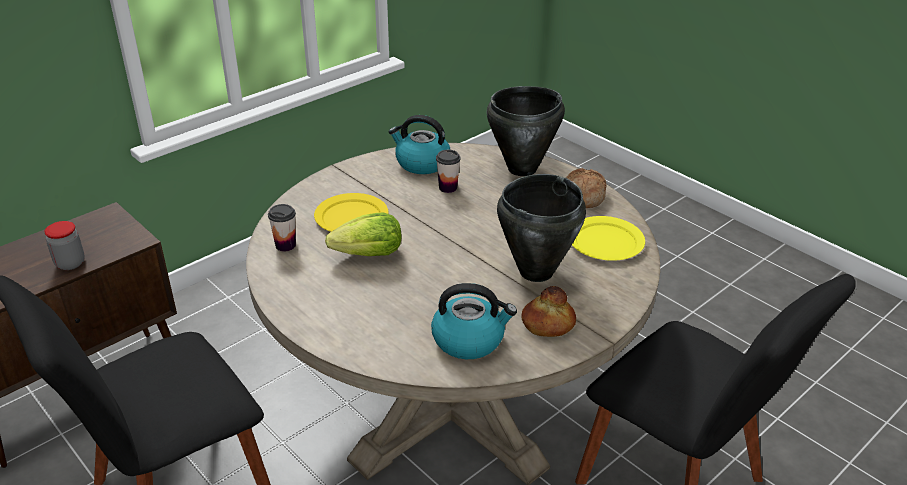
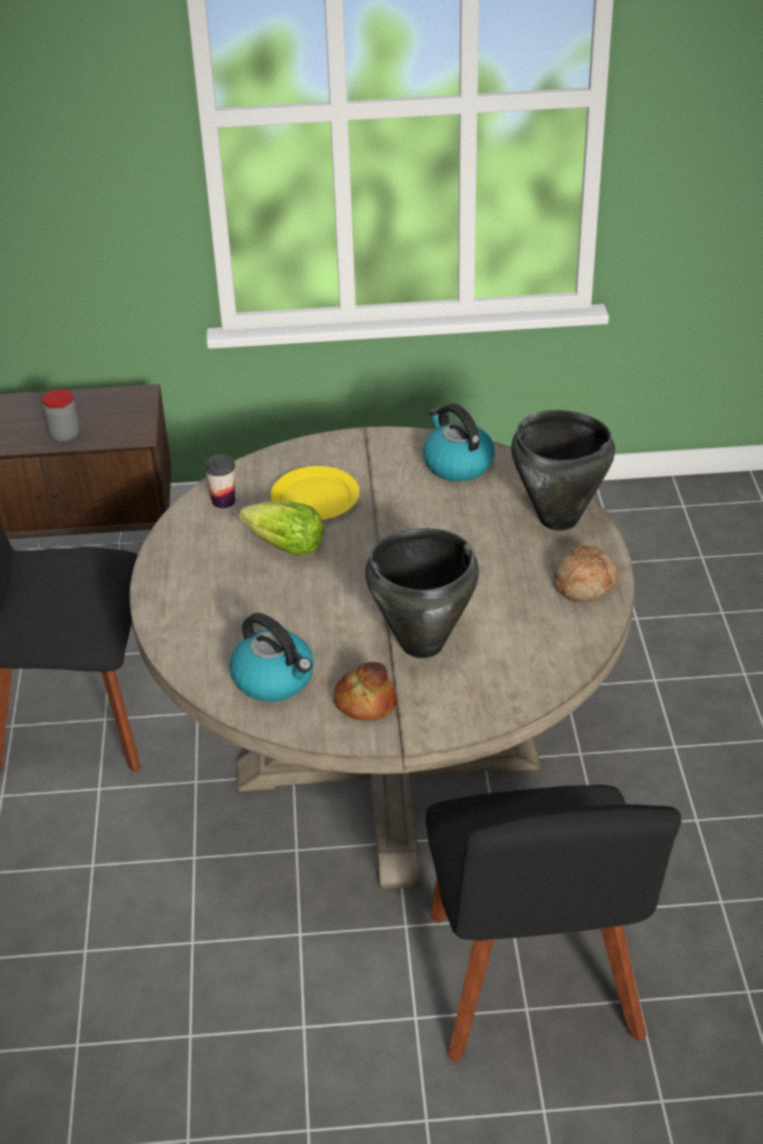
camera: 40 degrees right, 5 degrees up
(448, 188) = (449, 506): cup -> none
(606, 242) = (538, 648): yellow plate -> none

